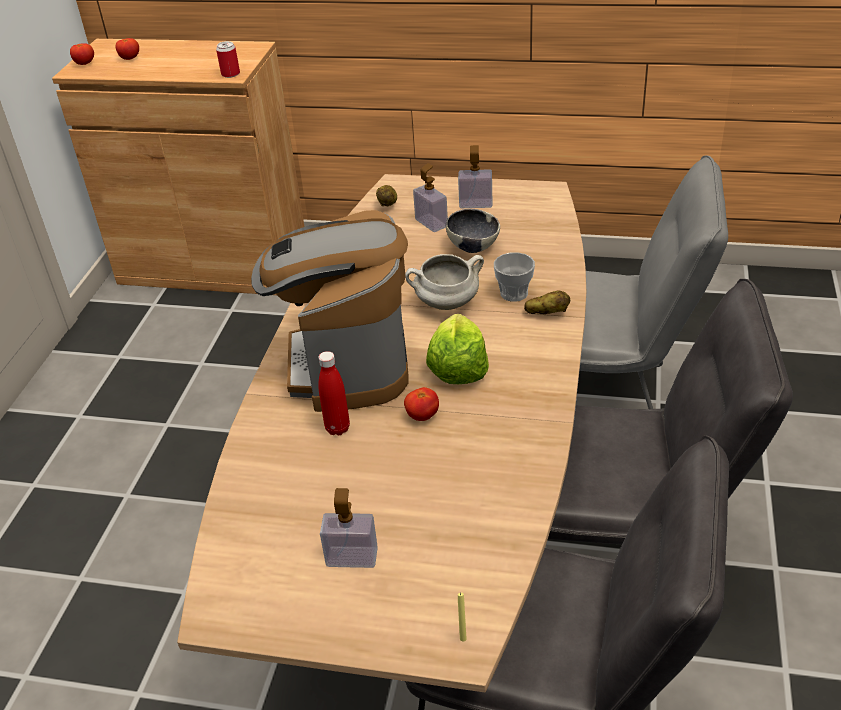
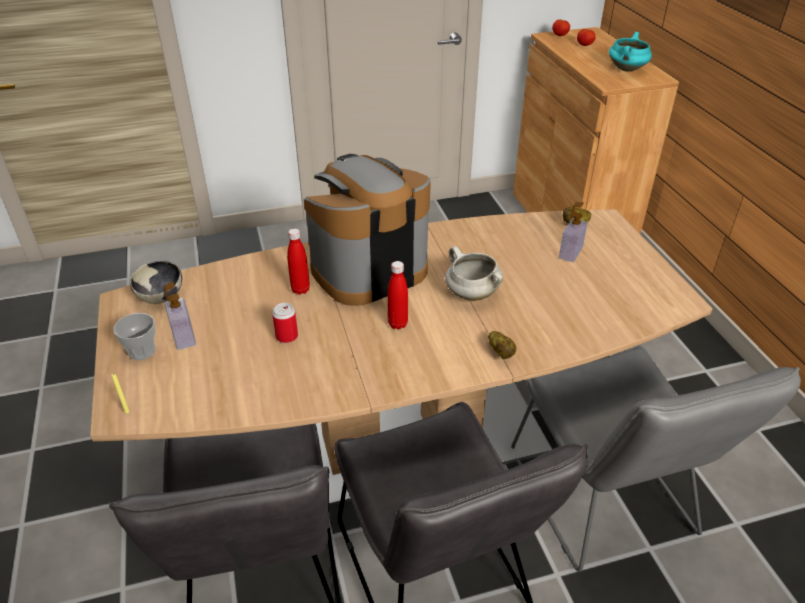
camera: 60 degrees right, 0 degrees up
(216, 56) = (627, 69): none -> turquoise cooking pot
(230, 74) = (608, 83): can -> can (287, 336)
(422, 416) = (333, 324): tomato -> none
(457, 368) = (397, 324): lettuce -> red bottle
(473, 246) = (558, 284): bowl -> bowl (161, 297)
(475, 204) = (620, 267): soap dispenser -> none
(514, 293) = (513, 325): cup -> cup (142, 351)

